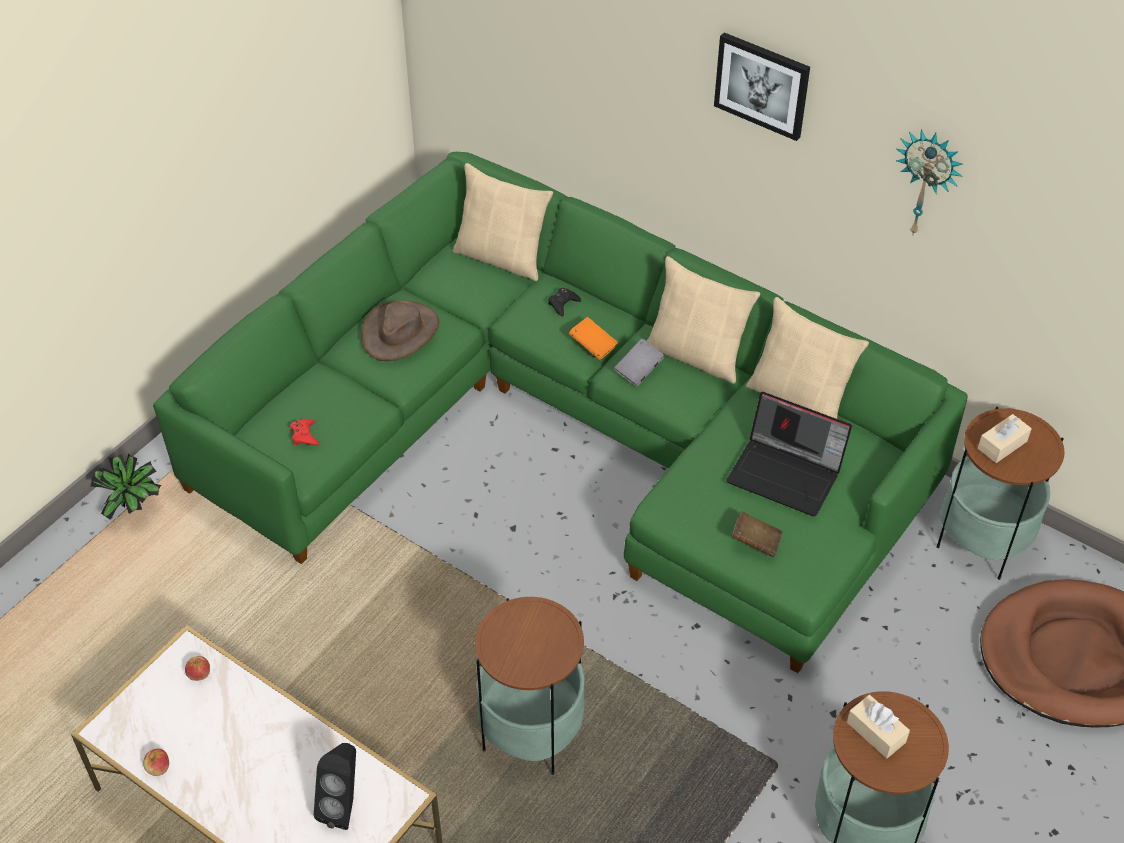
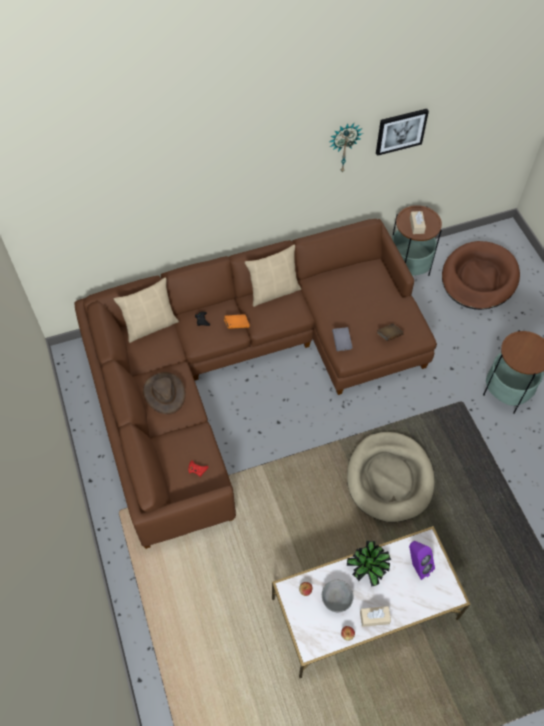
camera: 55 degrees left, 10 degrees up
(135, 512) = (141, 578): potted plant -> potted plant (367, 570)
(209, 722) = (336, 599): none -> grey bowl
(344, 805) = (417, 565): black speaker -> purple speaker
(531, 732) = (389, 478): side table -> beige dog bed
(569, 435) = (243, 369): green sofa -> brown sofa
(638, 370) = (266, 317): grey book -> grey book (341, 342)
(762, 85) = (251, 156): picture -> picture (400, 131)
(787, 474) = (364, 303): laptop -> none
(799, 399) = (327, 273): beige pillow -> none
(876, 732) = (521, 353): beige tissue box -> beige tissue box (374, 618)

